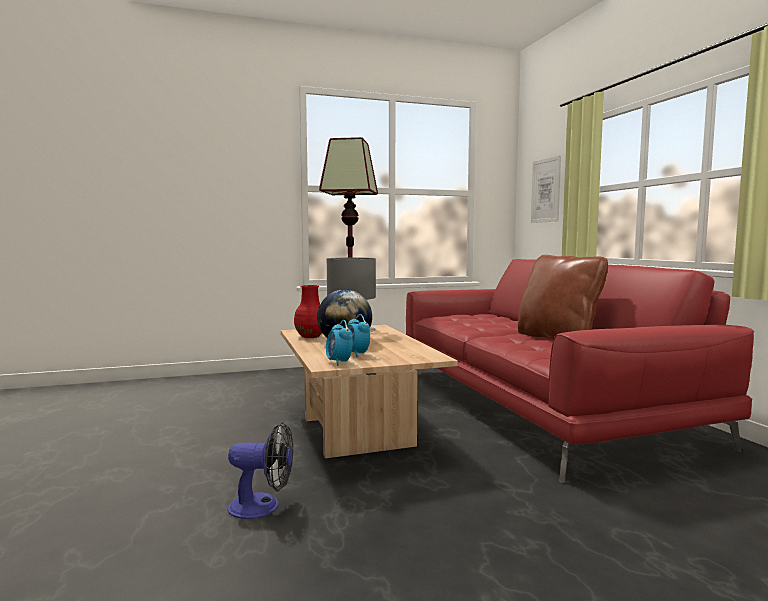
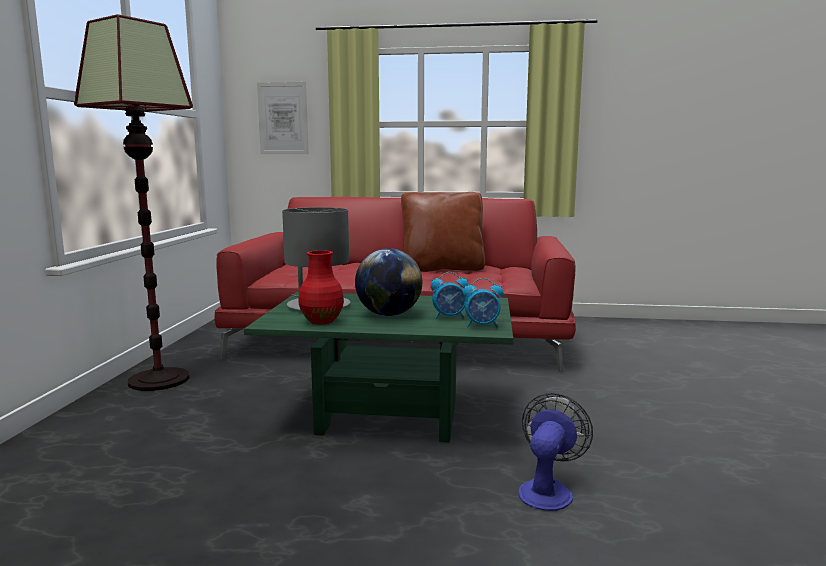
camera: 65 degrees left, 5 degrees up
(357, 431) = (389, 415): beige coffee table -> green coffee table

